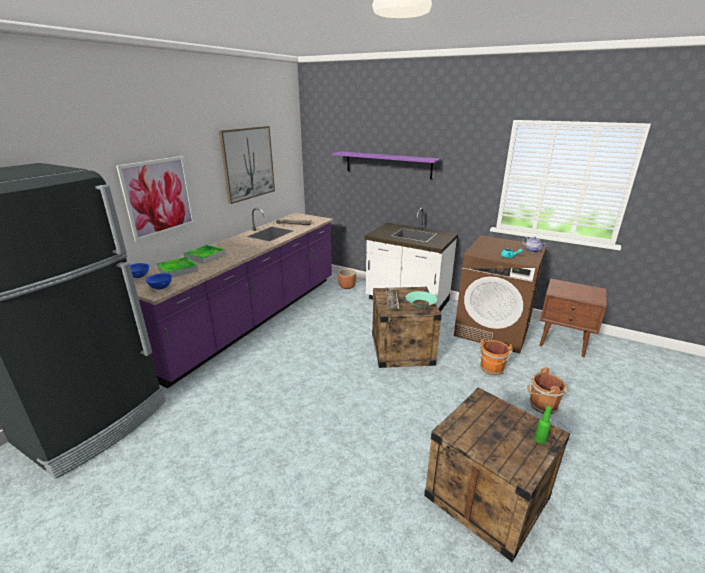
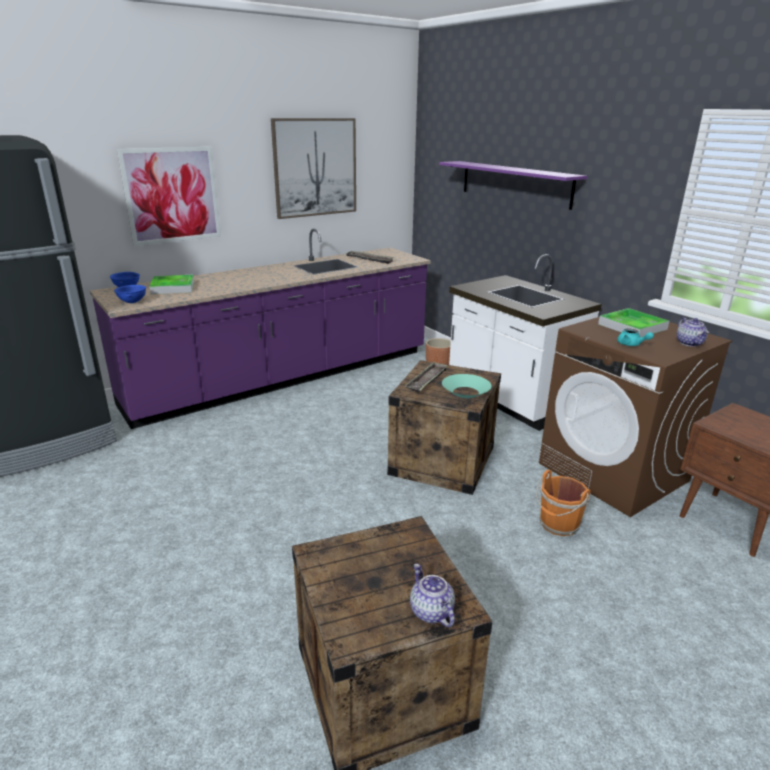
camera: 25 degrees right, 0 degrees up
(205, 256) = (219, 279): tray -> tray (632, 326)
(540, 440) = (430, 611): green bottle -> teapot
(541, 405) = (595, 600): brown bucket -> none

